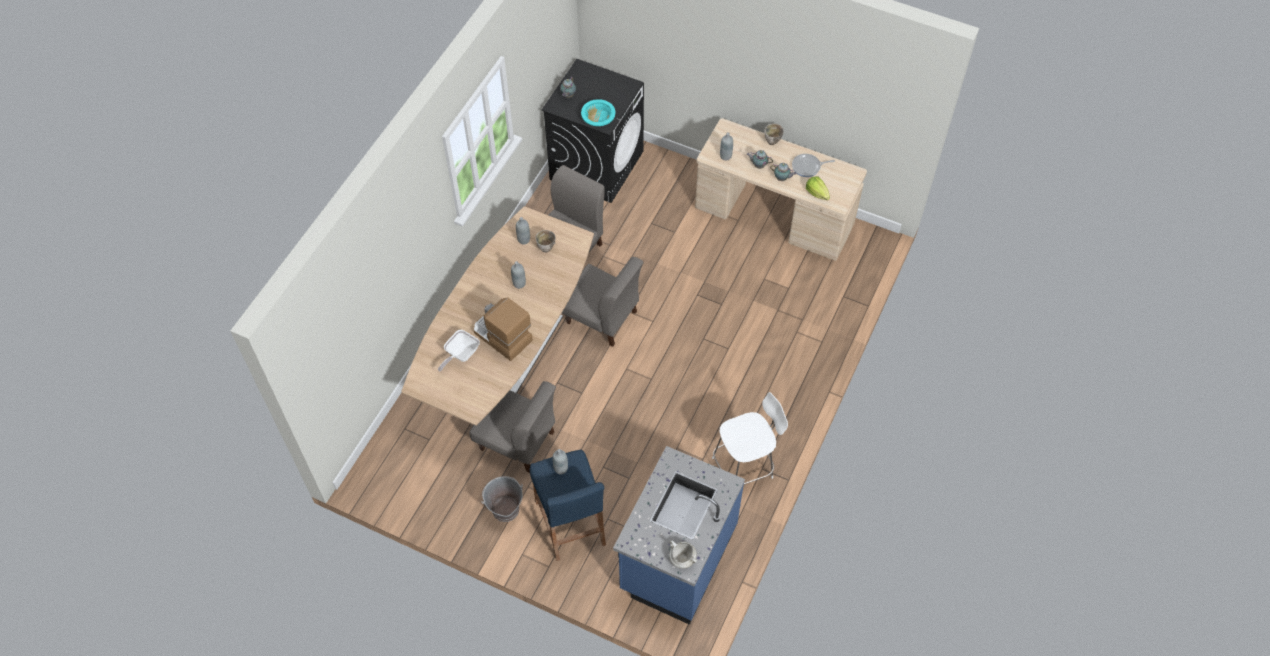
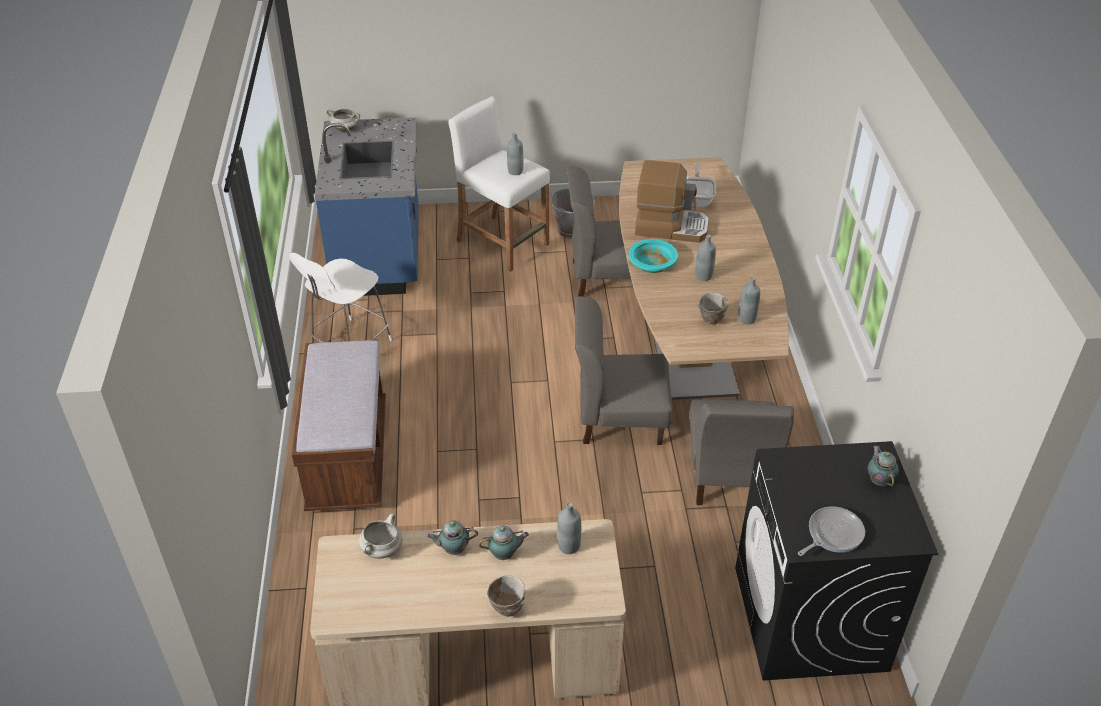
camera: 150 degrees right, 15 degrees down
(570, 523) = (502, 243): blue stool -> white stool
(598, 117) = (799, 467): turquoise bowl -> turquoise bowl (652, 262)
(785, 370) = (348, 457): none -> brown bench
(808, 167) = (420, 590): frying pan -> frying pan (832, 534)
(817, 193) = (382, 550): lettuce -> white cooking pot

